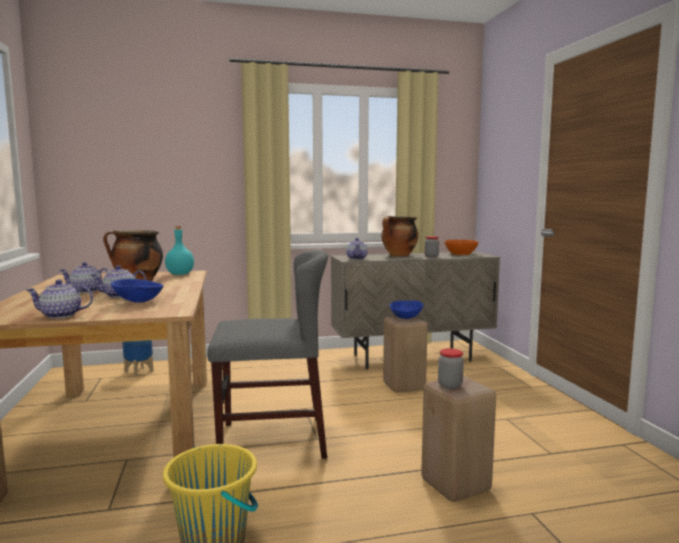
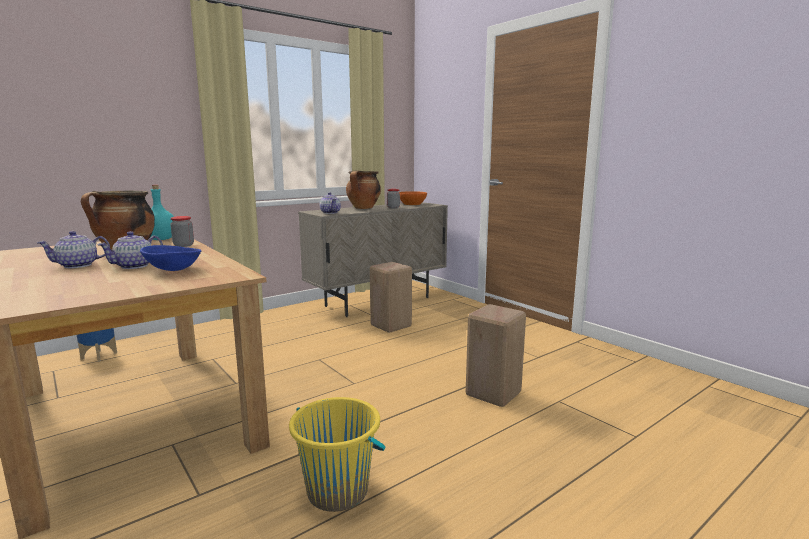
camera: 25 degrees left, 5 degrees up
(61, 315) = (105, 293): teapot -> none
(272, 440) = (313, 392): grey chair -> none
(406, 318) = (390, 264): blue bowl -> none
(450, 385) = (491, 312): jar -> jar (183, 245)

